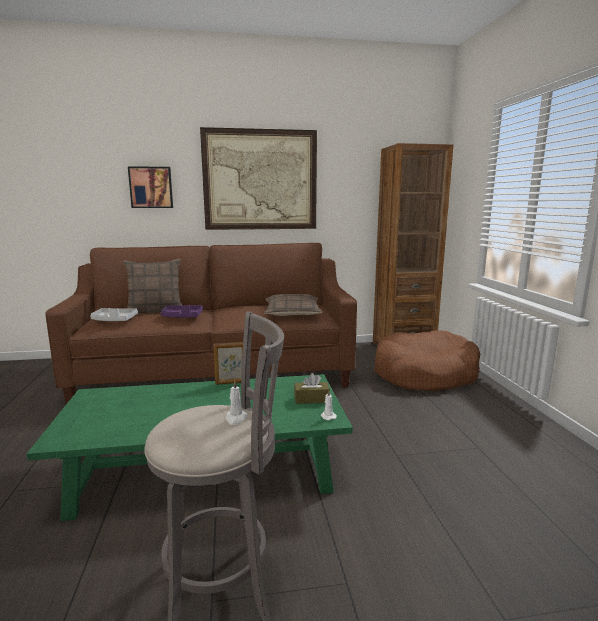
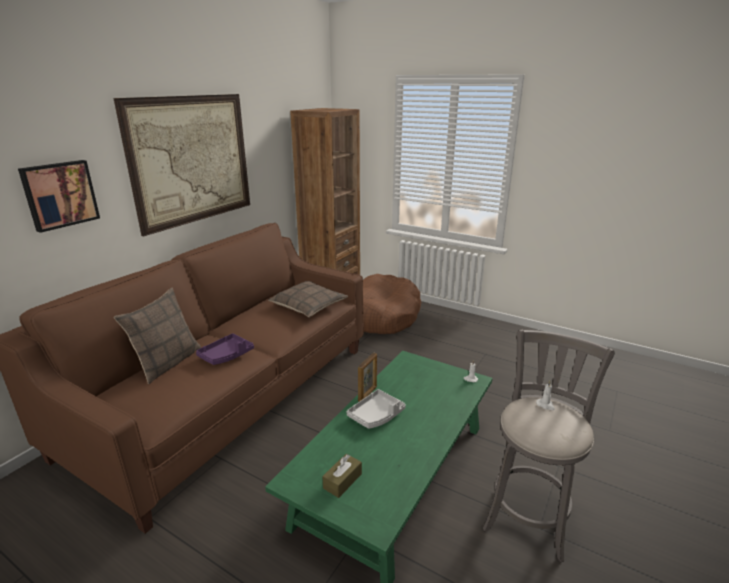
camera: 50 degrees left, 10 degrees up
(114, 320) = (163, 397): grey tray -> grey tray (376, 415)
(311, 399) = (438, 373): brown tissue box -> brown tissue box (342, 481)

